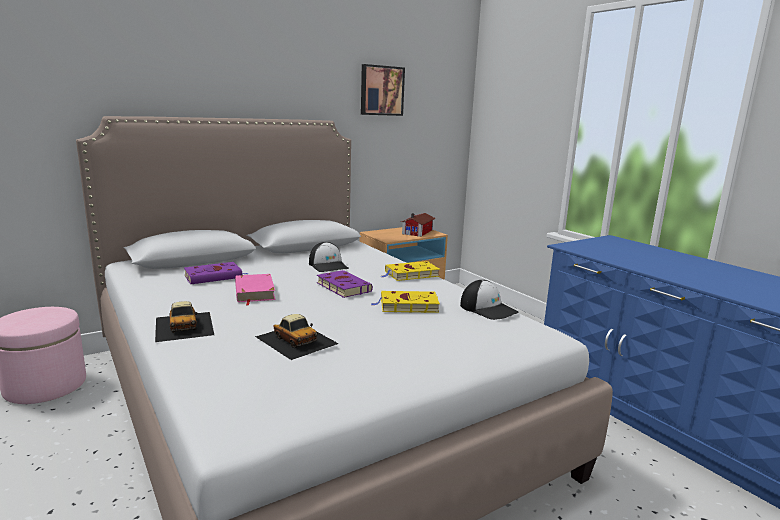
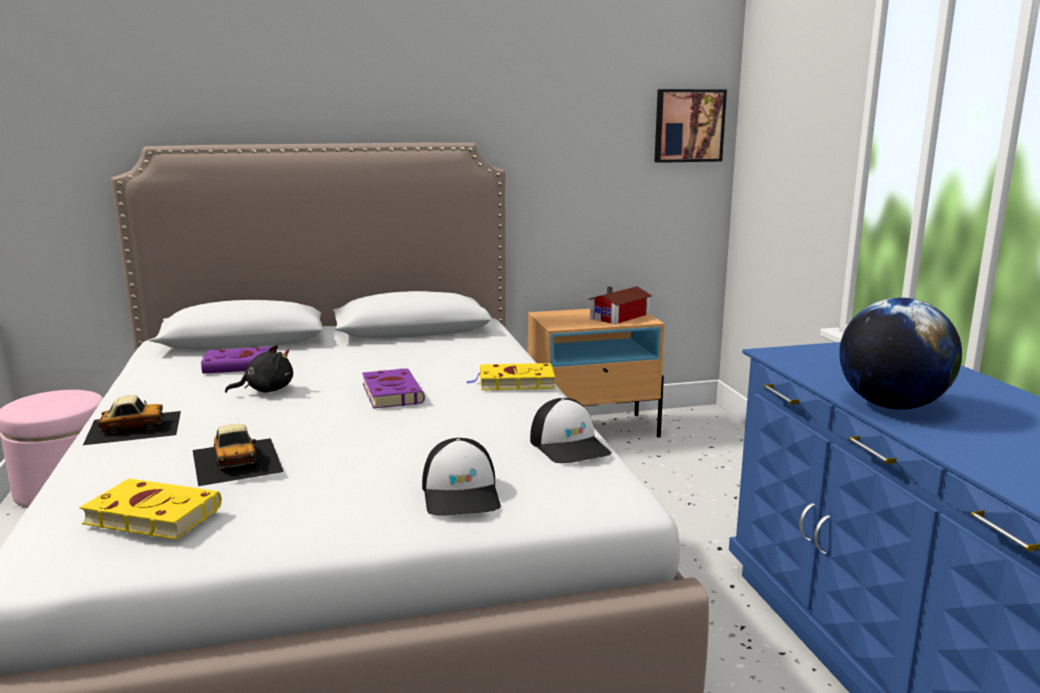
camera: 20 degrees right, 0 degrees up
(184, 325) = (133, 427): toy car -> toy car turned 105 degrees counterclockwise
(254, 292) = (266, 390): pink book -> black plush toy
(328, 266) = (410, 361): cap -> cap (462, 494)
(381, 90) = (563, 93): picture -> picture (688, 125)
(407, 306) = (450, 429): yellow book -> yellow book (149, 515)
(660, 270) = (891, 406): none -> globe

